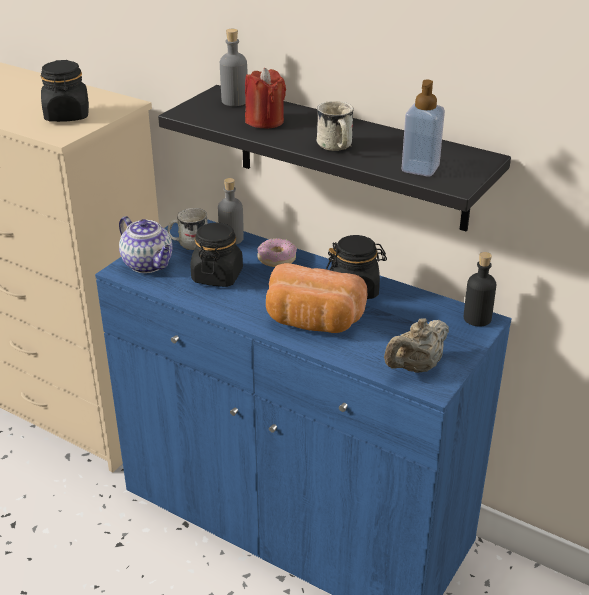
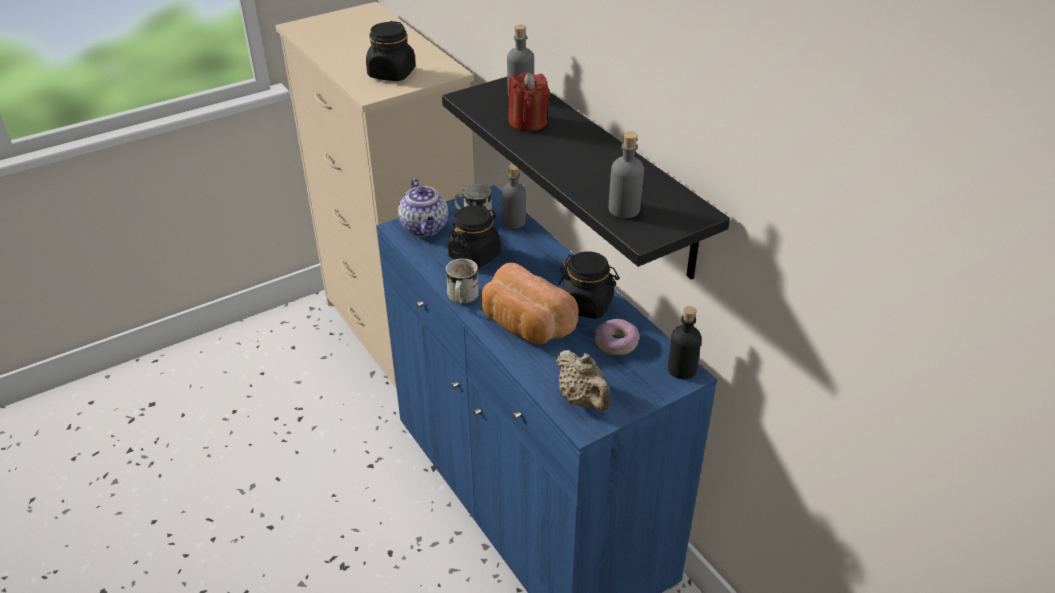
camera: 25 degrees right, 5 degrees up
(276, 258) = (539, 252): donut -> donut (616, 342)
(335, 147) = (566, 166): white mug -> white mug (461, 299)
(415, 367) = (583, 400): beige teapot -> beige teapot turned 105 degrees counterclockwise
(420, 168) = (624, 209): soap dispenser -> grey bottle

